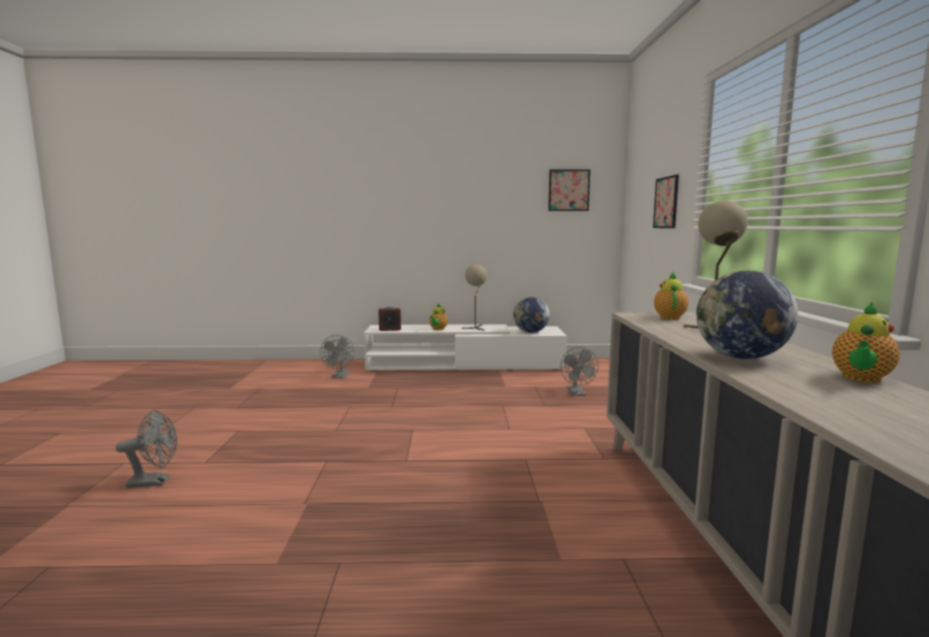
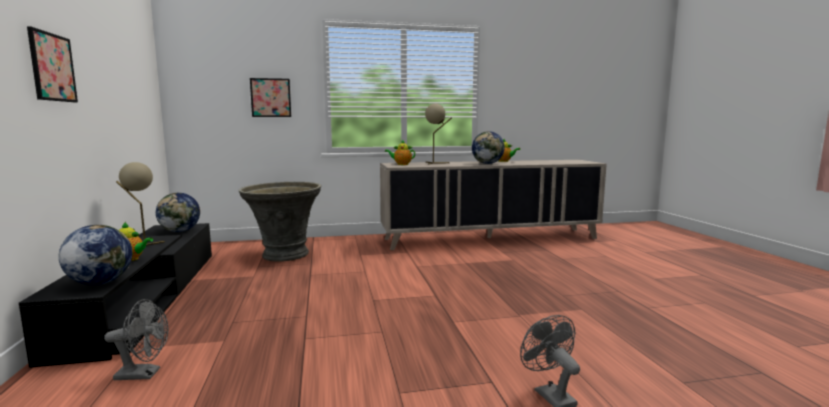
camera: 100 degrees left, 0 degrees up
(390, 329) = (100, 283): alarm clock -> globe
(464, 365) = (147, 296): white tv stand -> black tv stand
(568, 190) = (138, 74): picture -> picture (52, 67)
(577, 393) = (284, 255): grey fan -> grey planter

